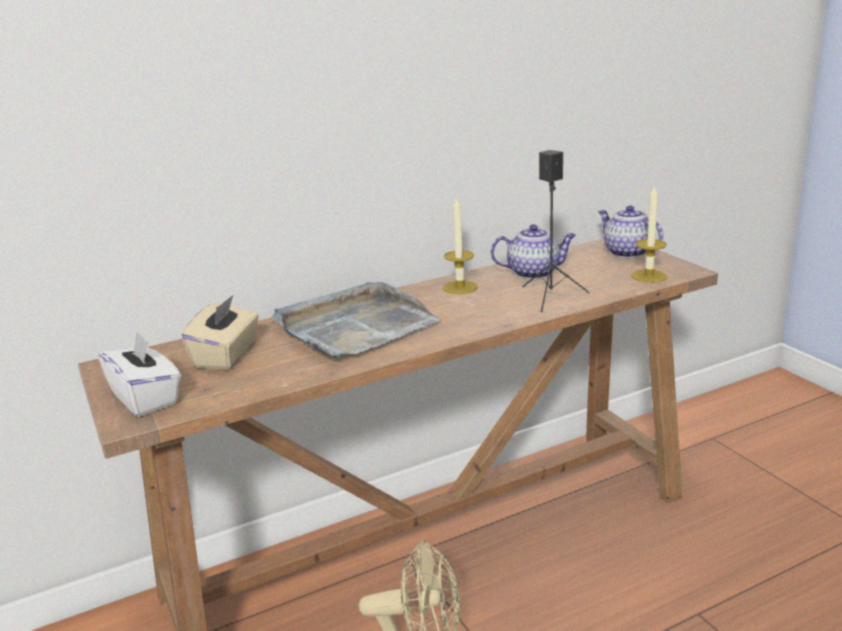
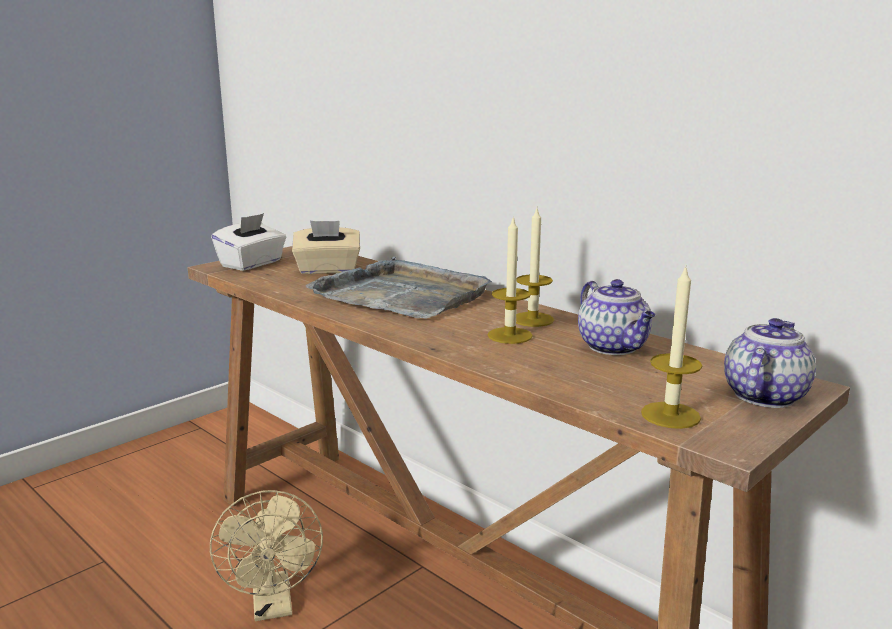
camera: 70 degrees right, 5 degrees down
(492, 298) = (510, 335): none -> candle
(551, 296) = (538, 362): black speaker -> none

